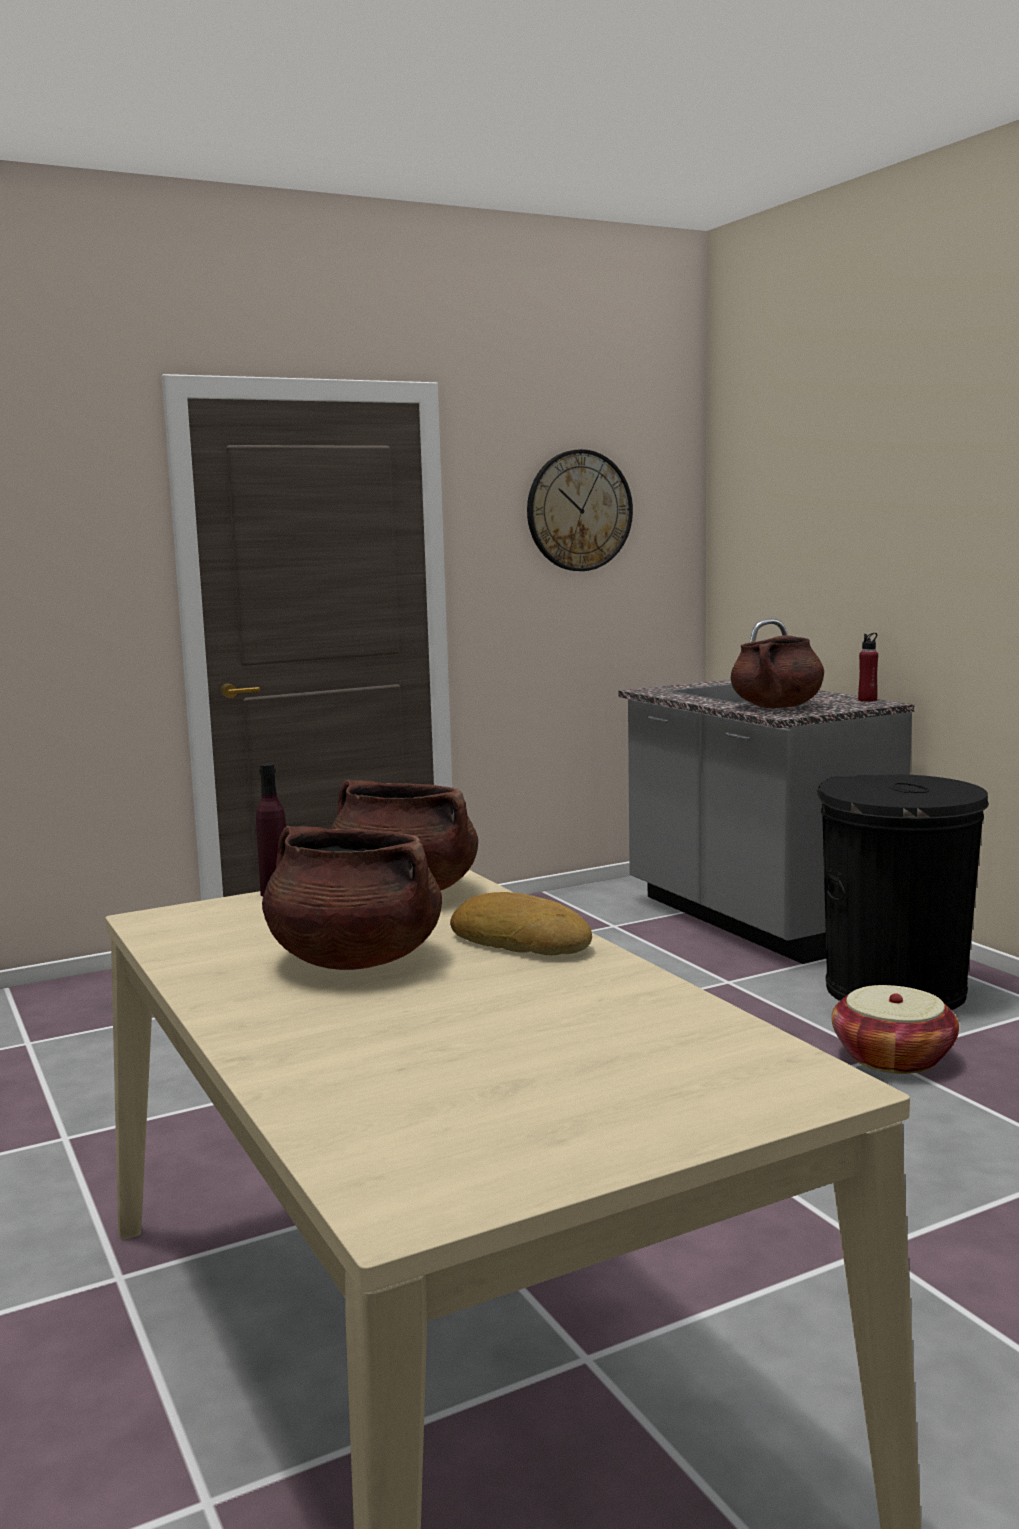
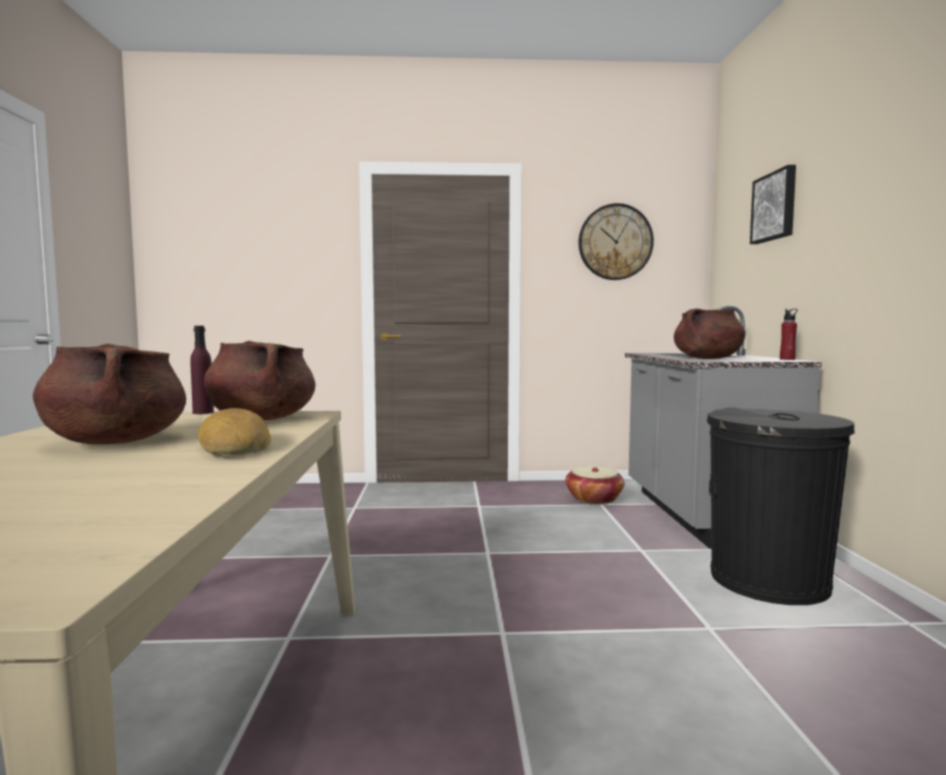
camera: 25 degrees right, 5 degrees down
(826, 481) = (775, 206): none -> picture
(893, 1057) = (718, 631): basket -> basket (594, 499)

